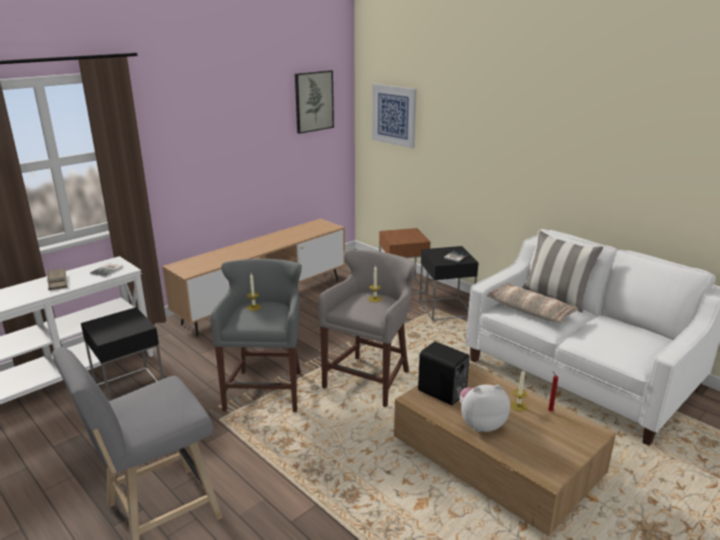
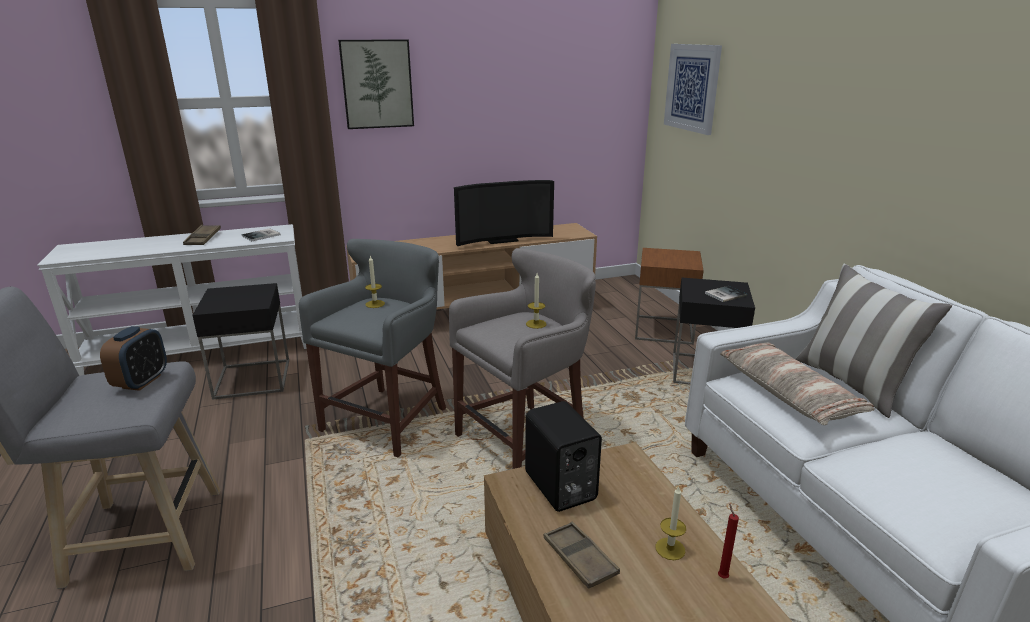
camera: 25 degrees right, 0 degrees up
(168, 394) = (142, 382): none -> alarm clock
(280, 241) = (501, 240): none -> television
(313, 101) = (586, 65): picture -> picture (377, 84)
(480, 424) = (579, 559): plush toy -> brown tray

